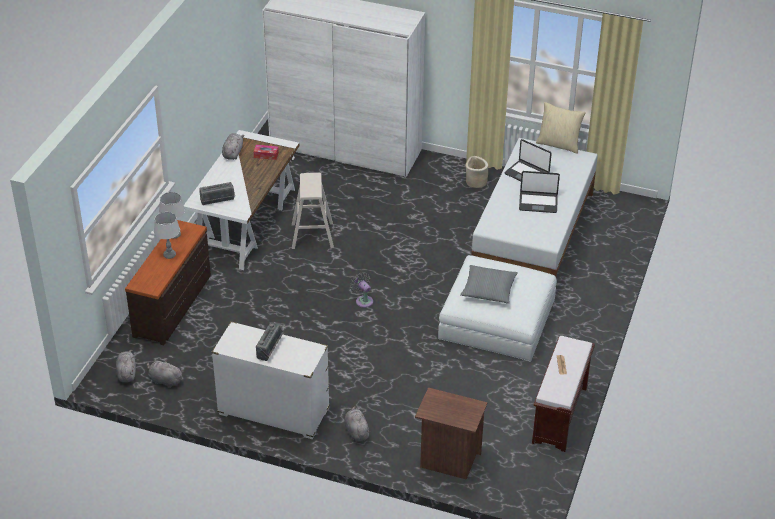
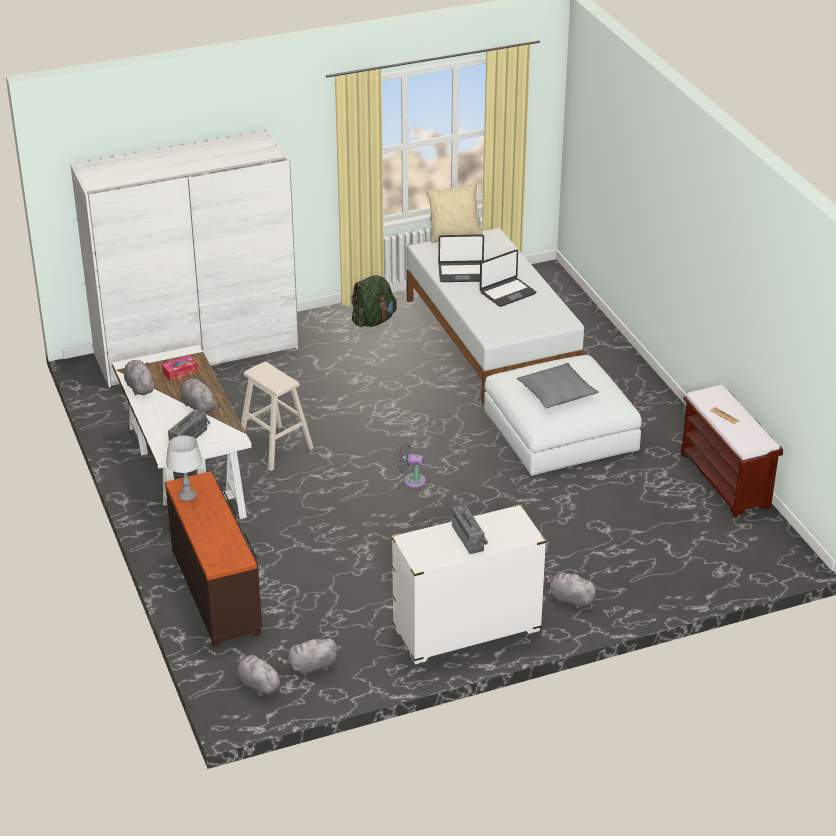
camera: 40 degrees left, 5 degrees down
(169, 255) = (211, 518): grey table lamp -> none
(248, 181) = (197, 406): none -> grey plush toy
(448, 460) = (685, 574): brown nightstand -> none
(475, 182) = (373, 321): beige planter -> green backpack

